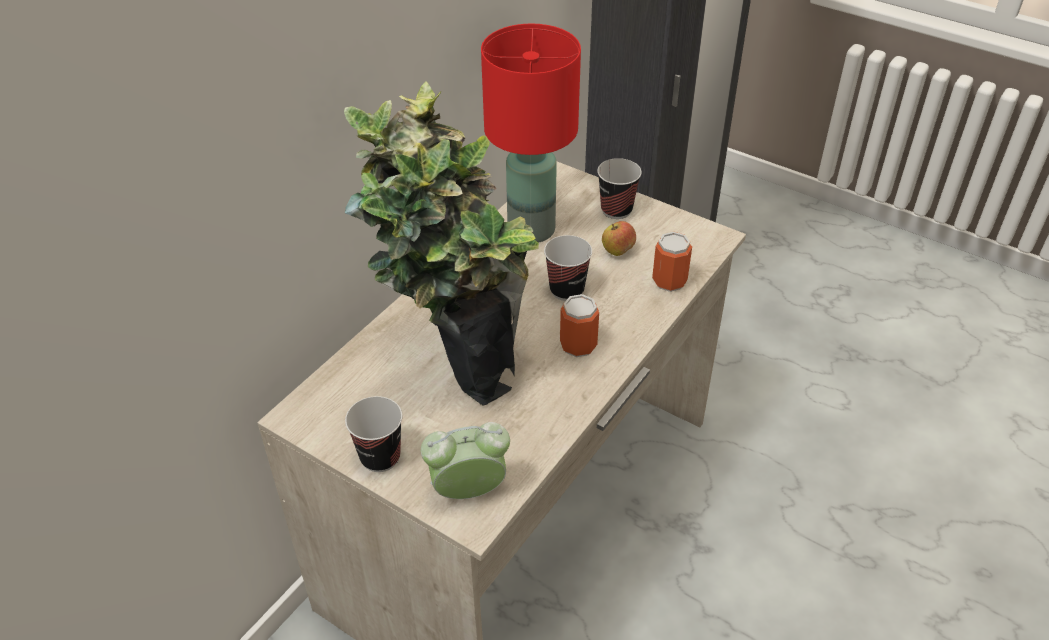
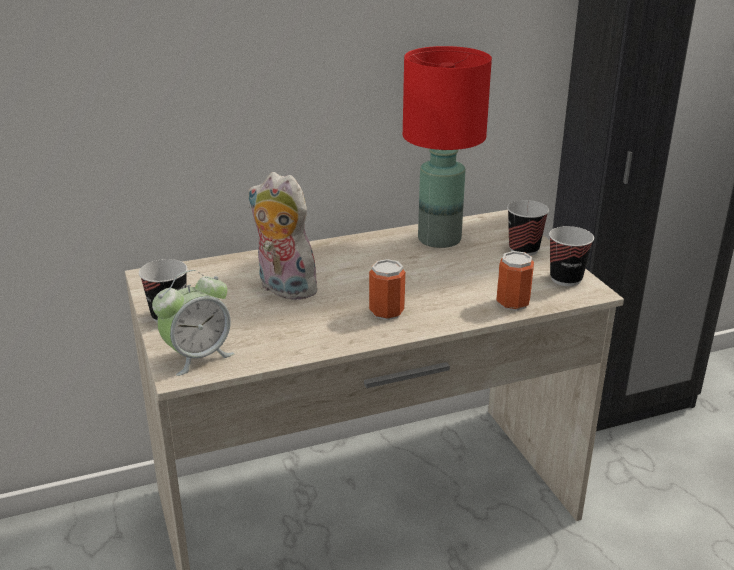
camera: 35 degrees right, 15 degrees down
(454, 364) = (283, 289): potted plant -> plush toy
(468, 491) = (198, 356): alarm clock -> alarm clock turned 120 degrees clockwise
(567, 290) = (420, 279): cup -> cup (566, 279)
(618, 251) = (492, 272): apple -> none

